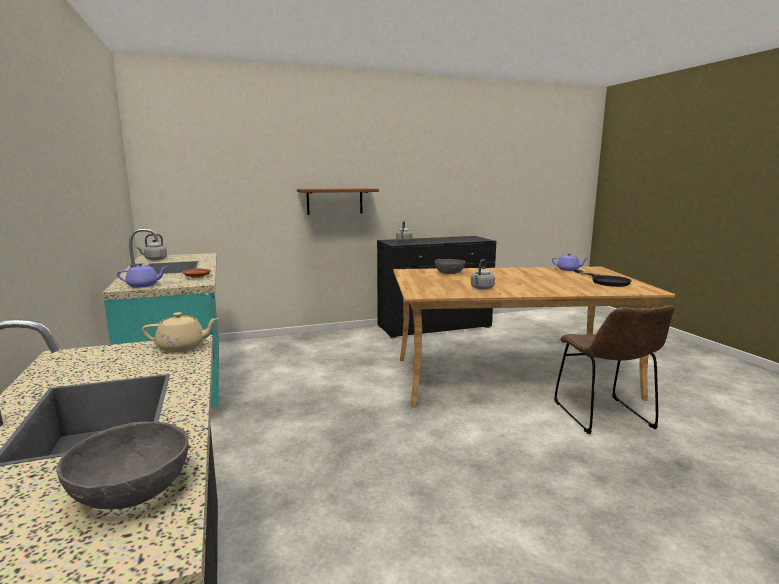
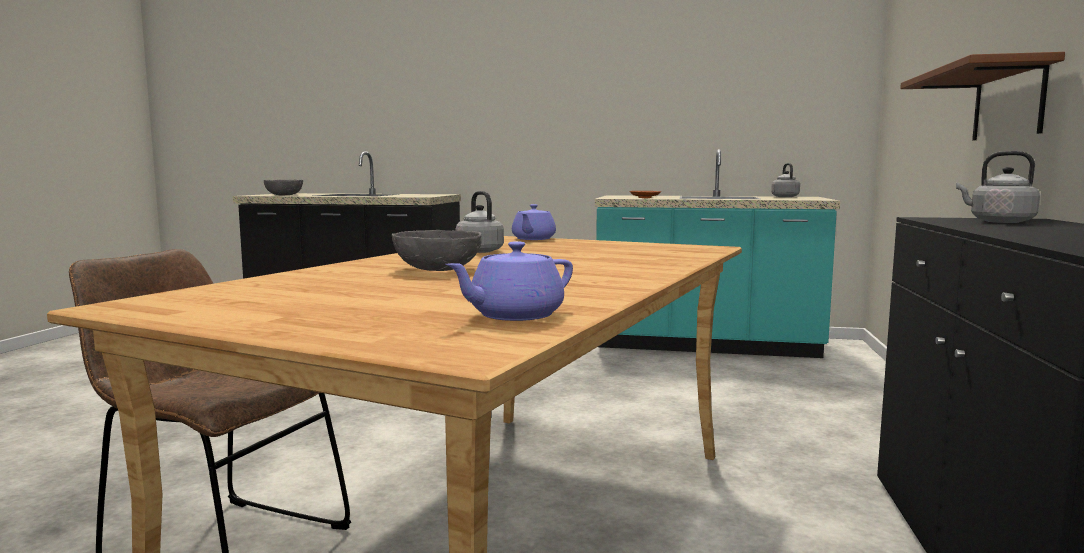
camera: 120 degrees right, 5 degrees down
(144, 285) = (620, 196): purple teapot -> purple teapot (533, 239)
(182, 347) = (415, 196): beige teapot -> none
(449, 273) = (642, 255): grey bowl -> grey bowl (437, 269)
(605, 281) = (301, 303): black frying pan -> none

